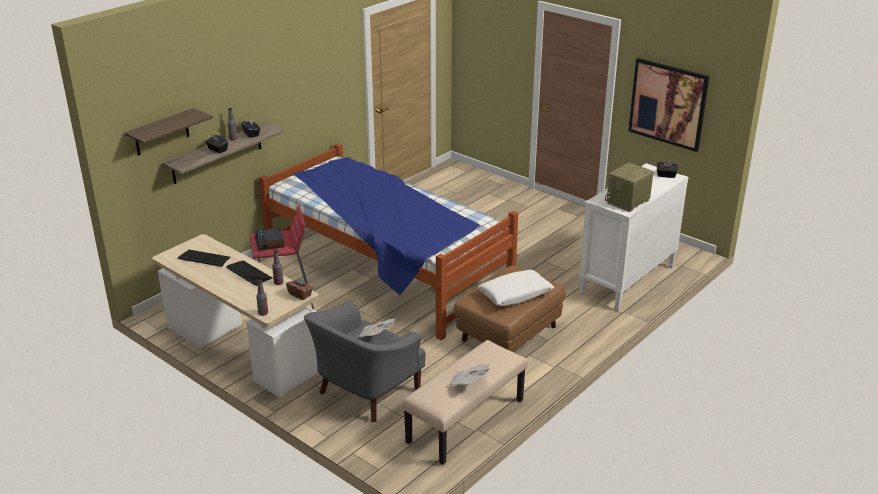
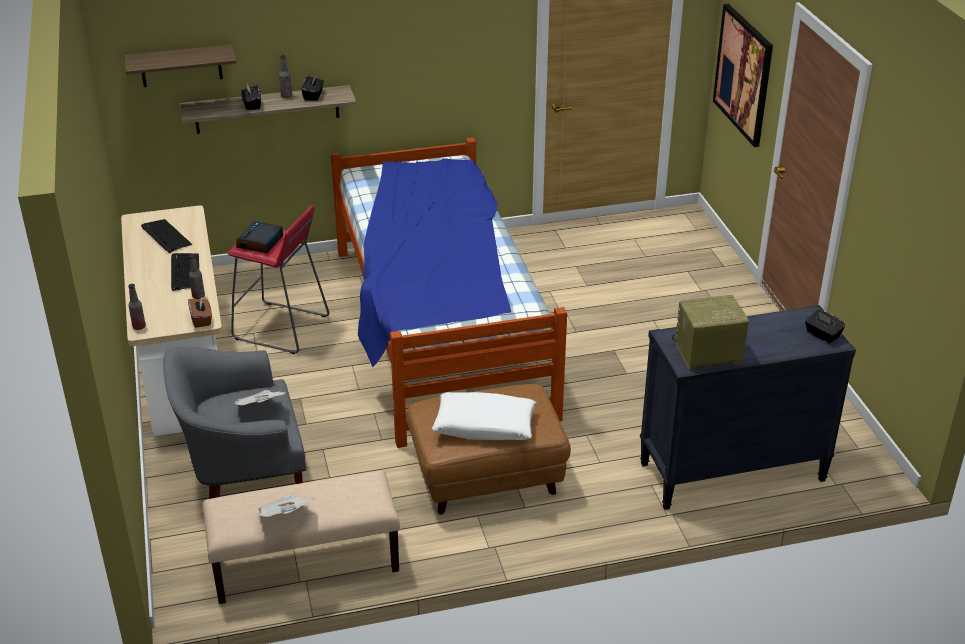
camera: 35 degrees right, 5 degrees up
(627, 281) = (731, 472): white dresser -> black dresser
(668, 104) = (900, 222): picture -> picture (743, 74)

